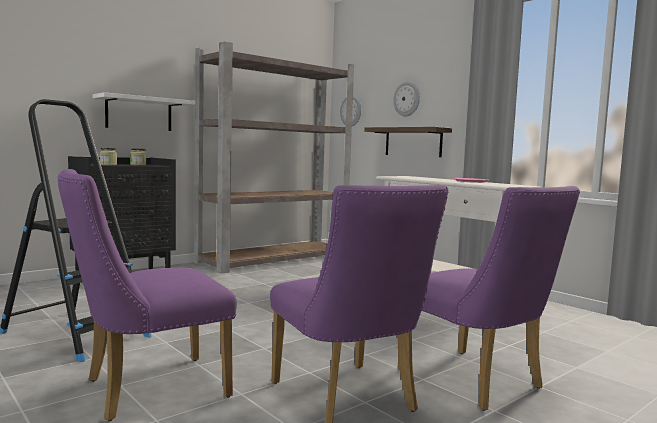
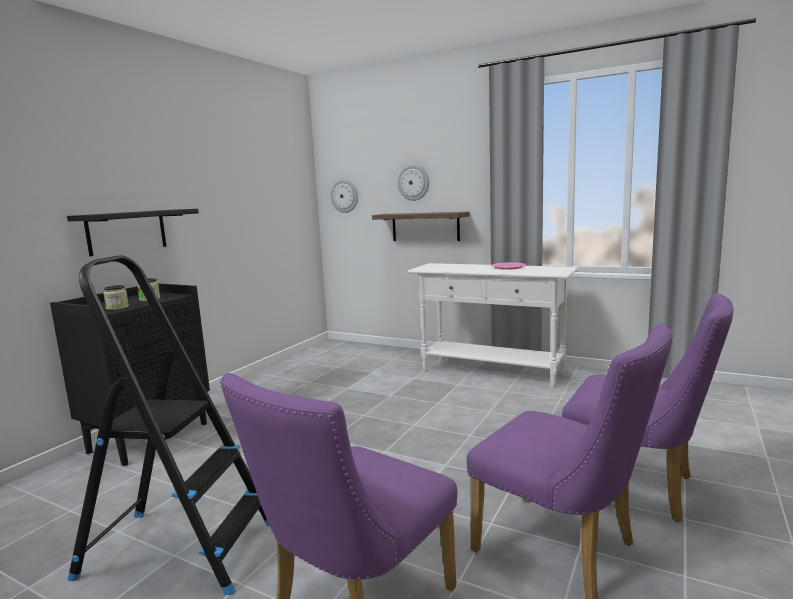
camera: 20 degrees left, 5 degrees up
(139, 113) = (127, 231): white shelf -> black shelf
(274, 259) = (295, 368): brown bookcase -> none

